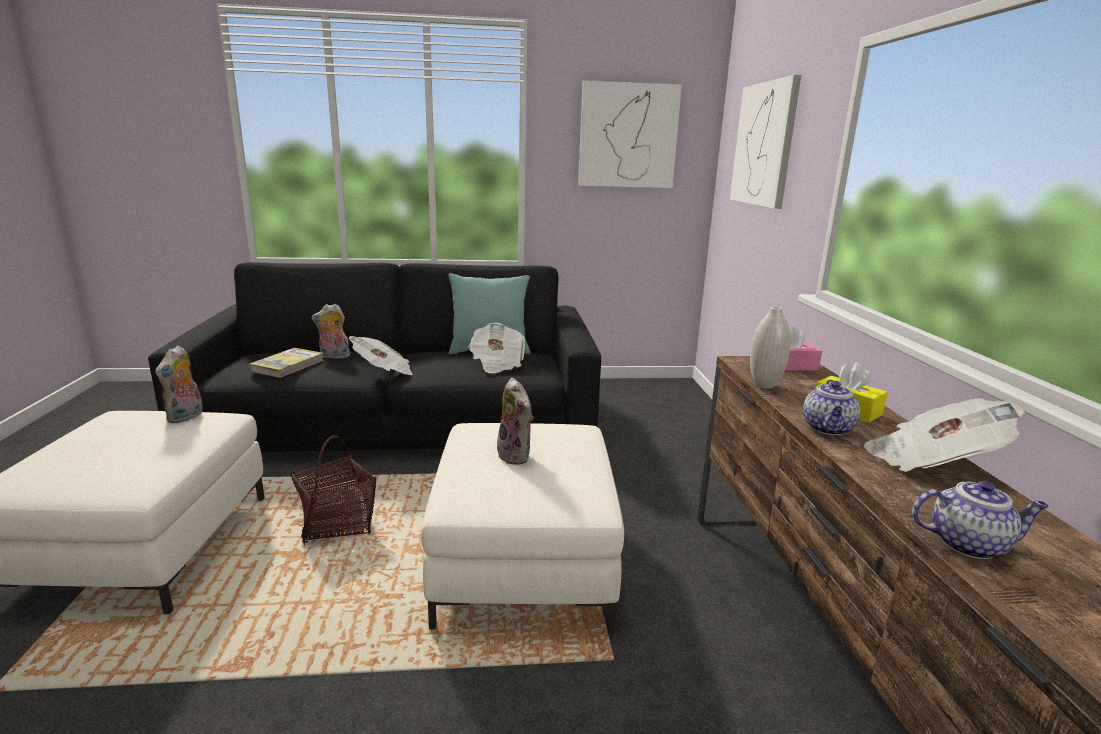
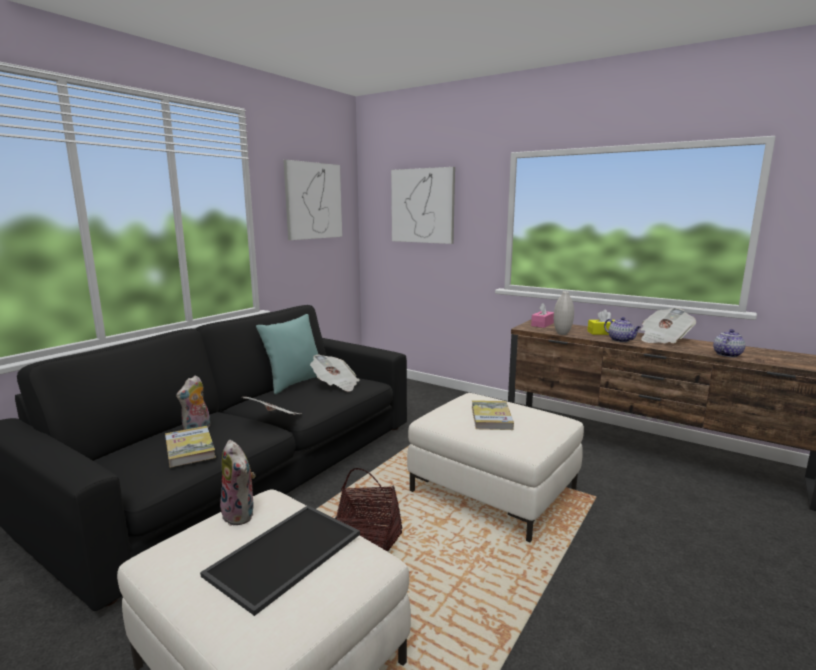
camera: 50 degrees left, 5 degrees down
(122, 452) = (285, 556): none -> tray
(517, 456) = (491, 418): plush toy -> book

